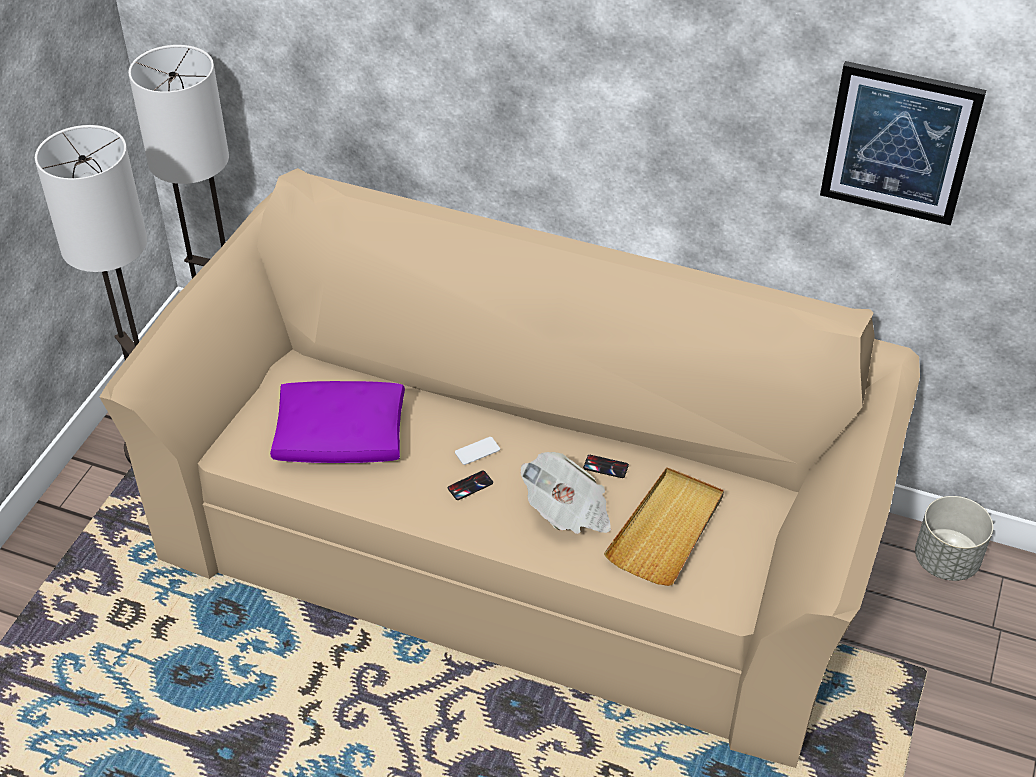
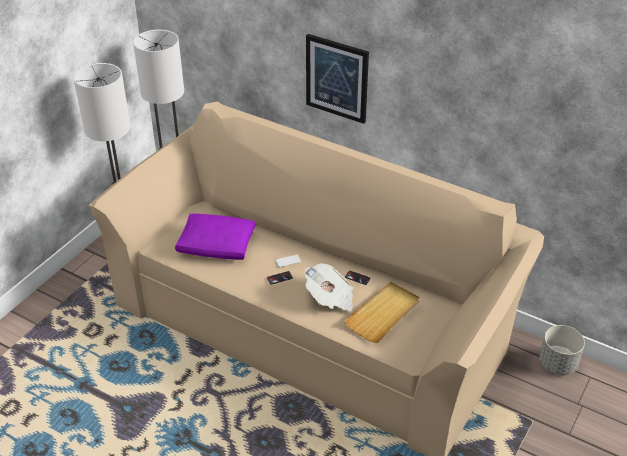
camera: 10 degrees right, 5 degrees down
(899, 143) = (533, 107): picture -> picture (337, 78)

